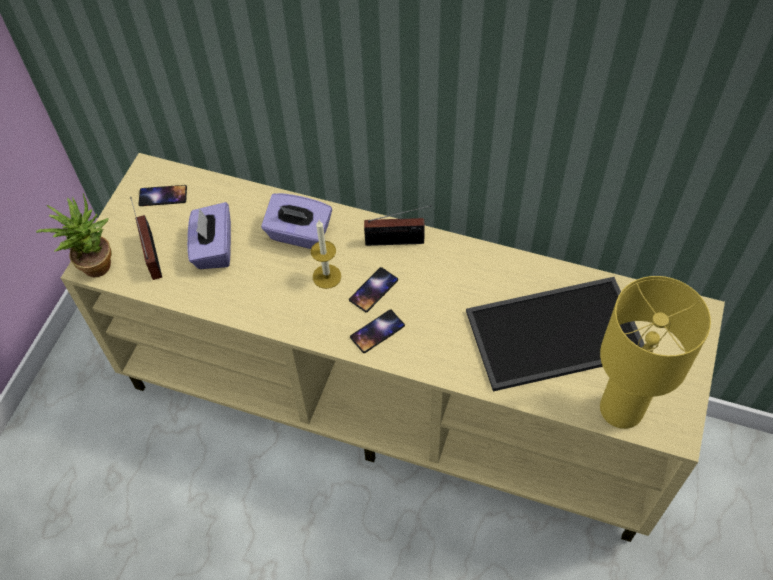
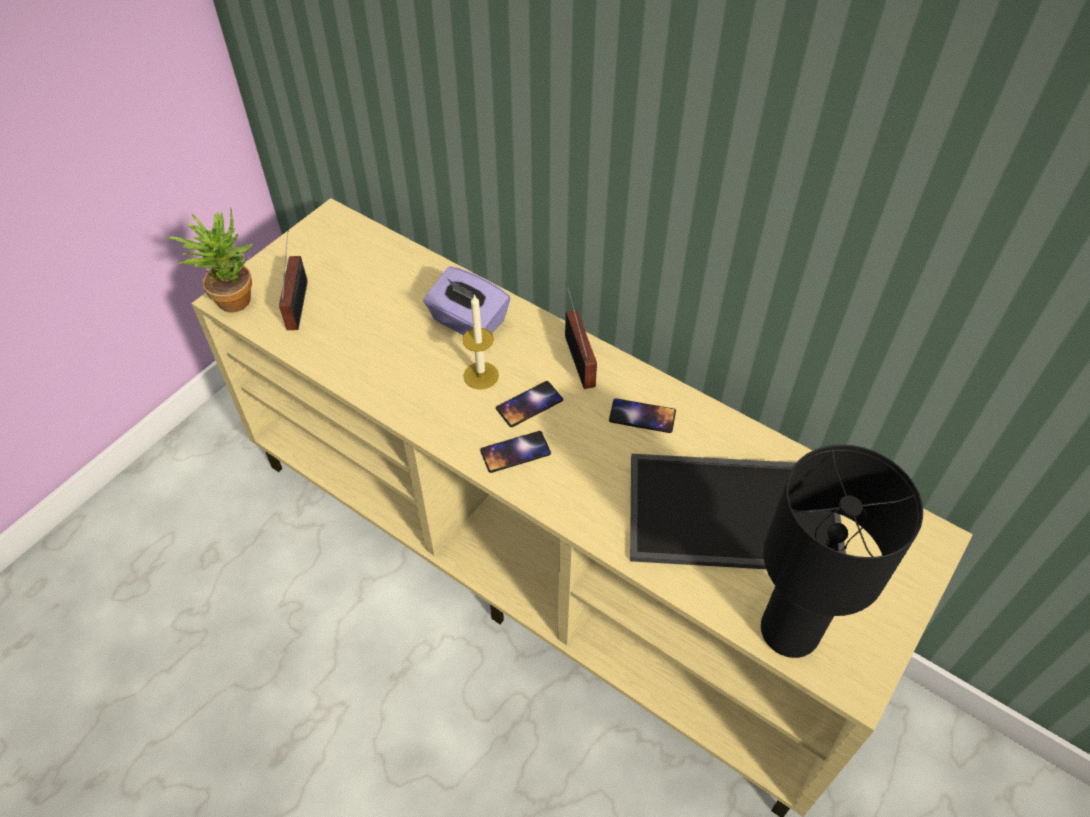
camera: 15 degrees right, 5 degrees down
(163, 196) = (336, 247): phone -> phone (642, 416)
(213, 248) = (367, 314): purple tissue box -> none
(398, 241) = (579, 358): radio -> radio turned 120 degrees counterclockwise
(621, 410) = (788, 632): yellow table lamp -> black table lamp

